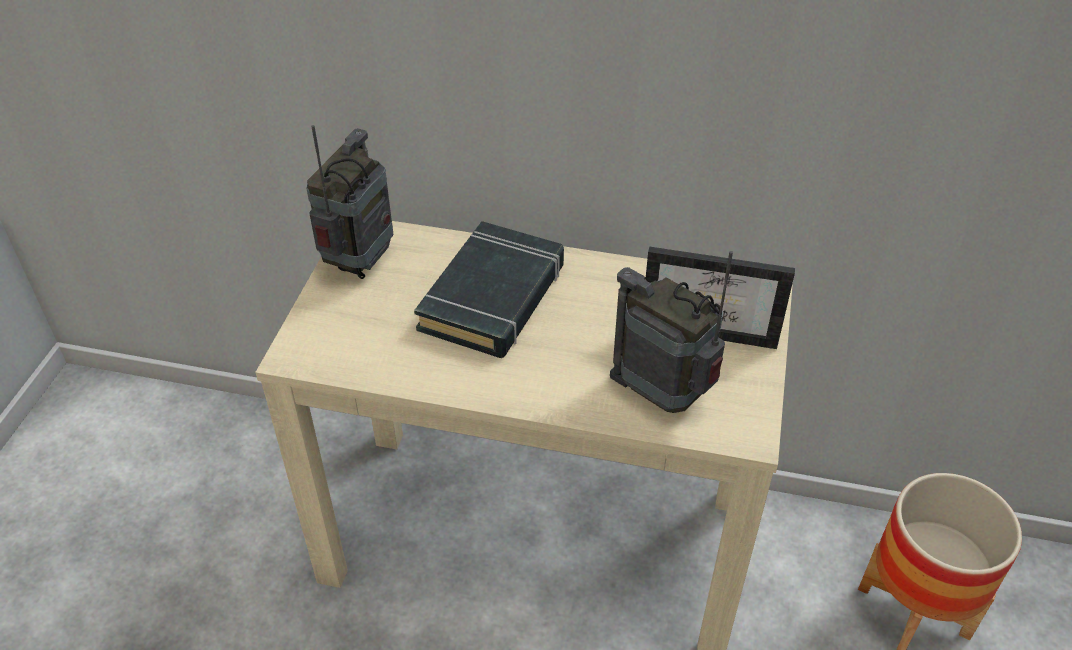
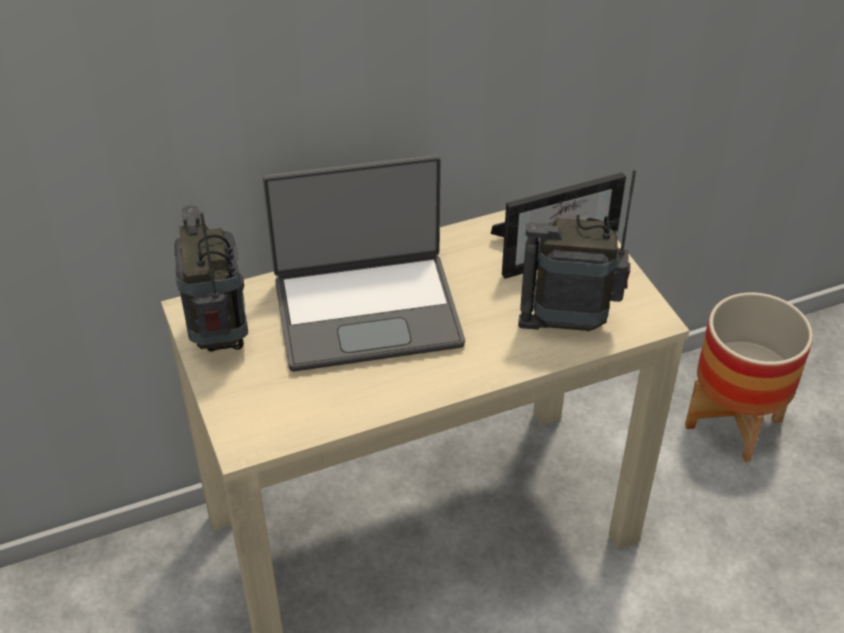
camera: 35 degrees left, 0 degrees up
(493, 297) = (367, 311): black book -> laptop

